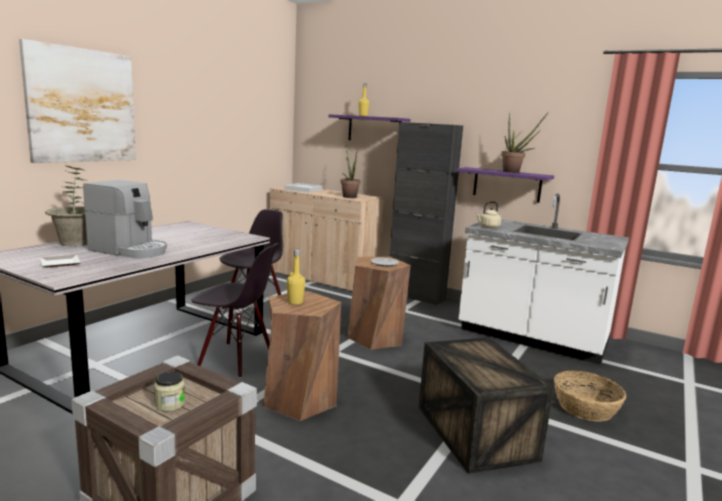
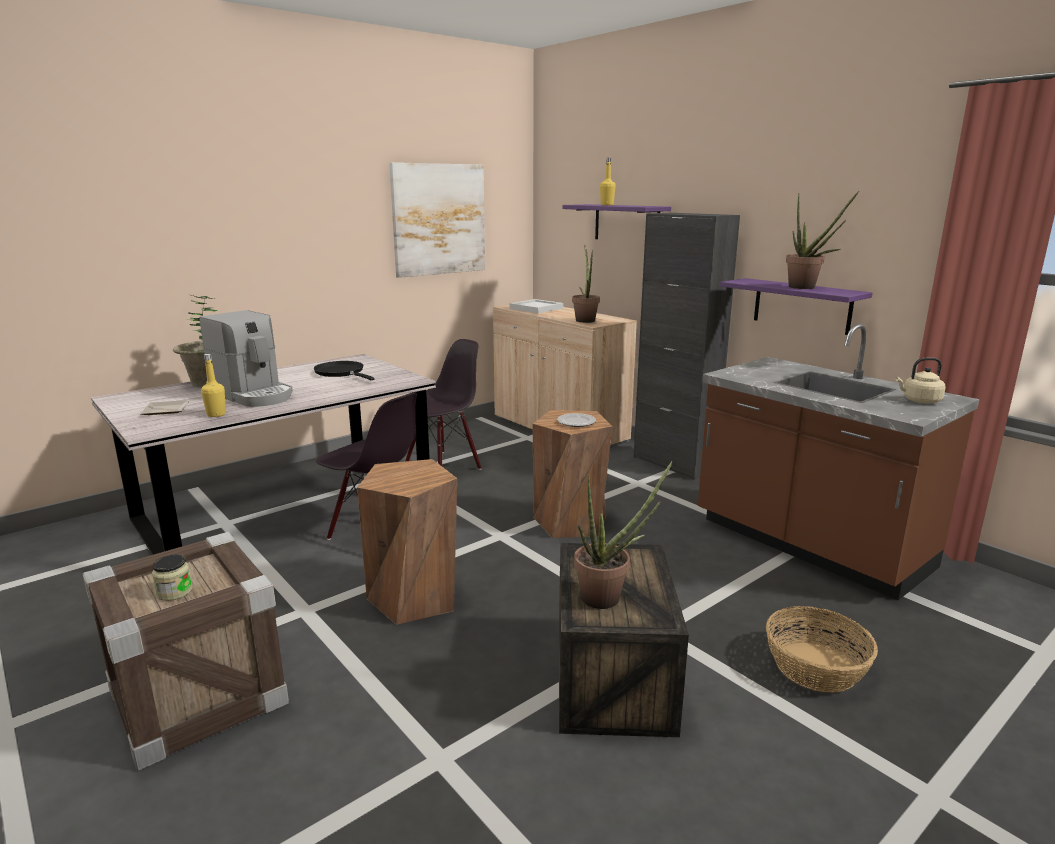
camera: 20 degrees right, 5 degrees up
(82, 106) = (226, 219): picture -> picture (439, 219)
(187, 233) = (341, 373): none -> black frying pan
(295, 302) = (398, 474): yellow bottle -> yellow bottle (216, 414)
(487, 371) = (609, 597): none -> potted plant
(488, 227) = (740, 374): beige kettle -> beige kettle (919, 401)
(531, 338) = (809, 545): white counter -> brown counter

